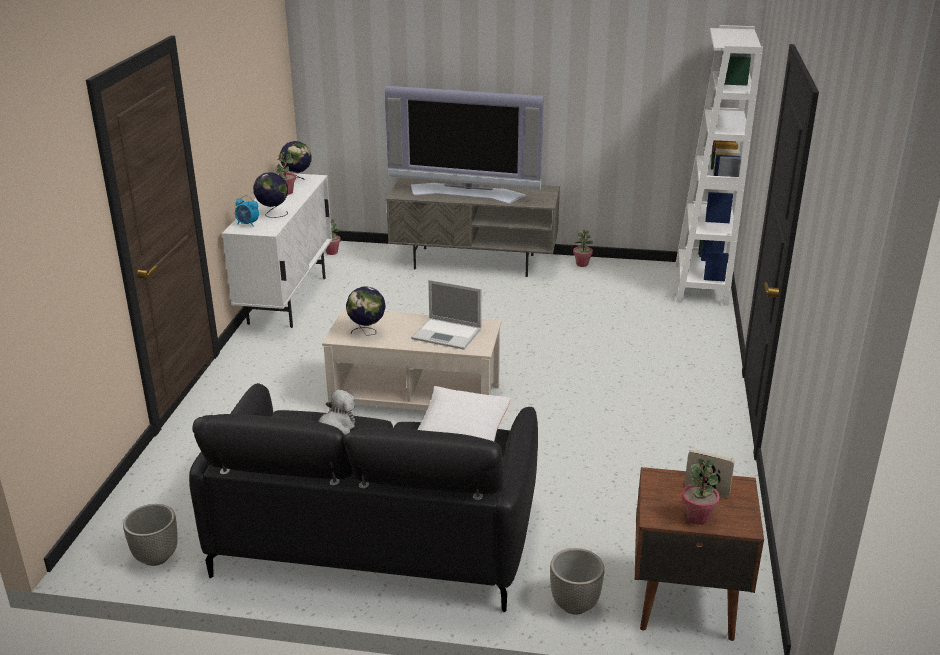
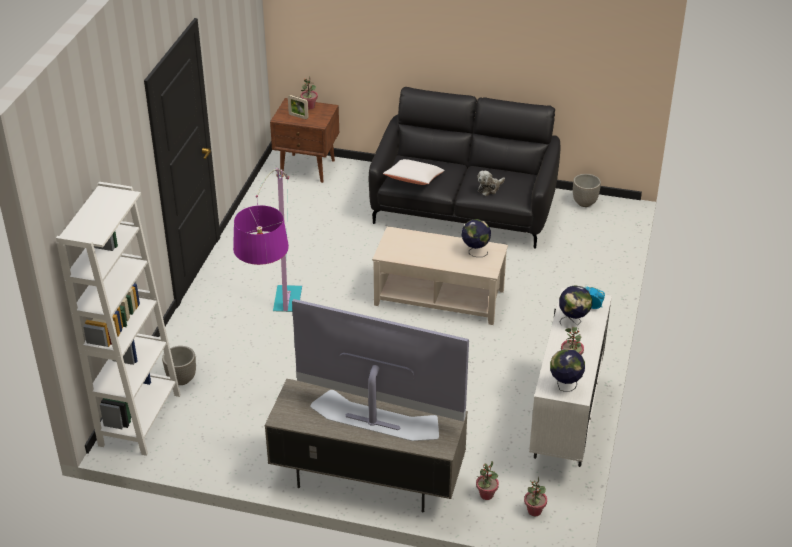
camera: 175 degrees left, 10 degrees up
(448, 334) = (414, 247): laptop -> none
(574, 605) = (363, 170): planter -> planter (182, 379)
(582, 264) = (247, 465): potted plant -> potted plant (486, 495)
(597, 342) = (279, 346): none -> floor lamp

